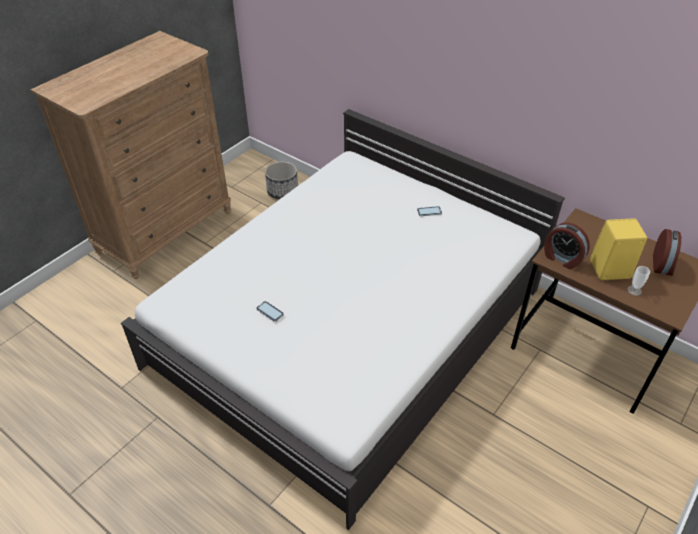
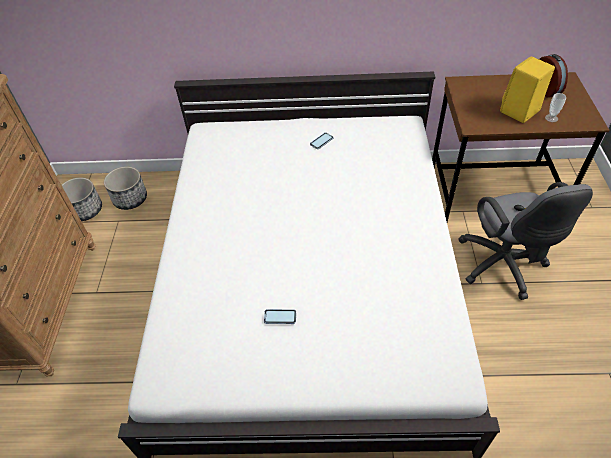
camera: 35 degrees left, 5 degrees up
(246, 183) = (85, 210): none -> planter
(527, 415) = (503, 267): none -> grey office chair
(562, 258) = (481, 121): alarm clock -> none

